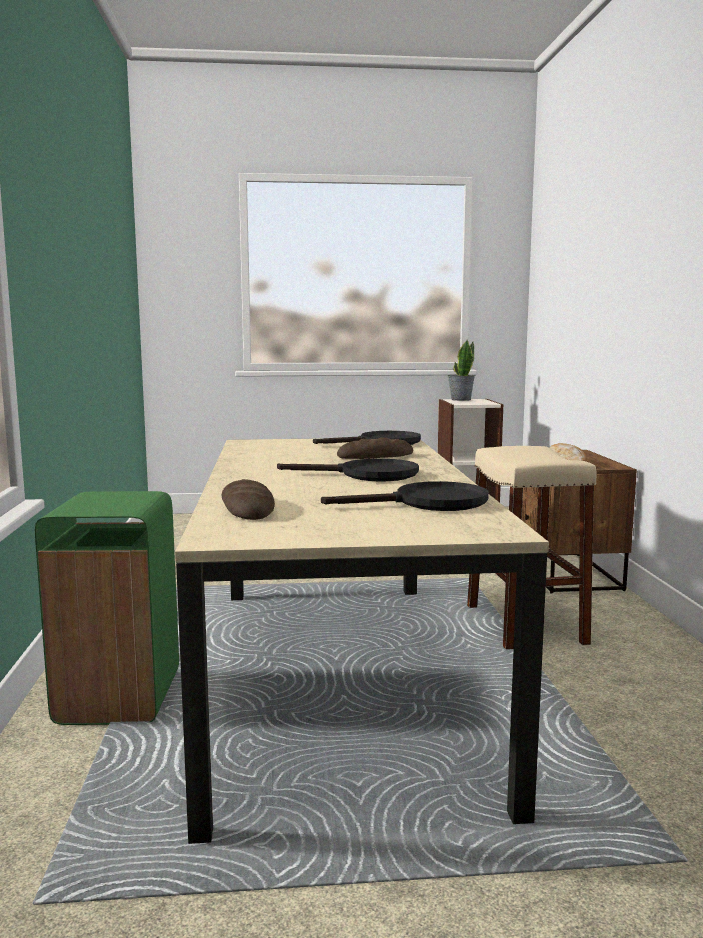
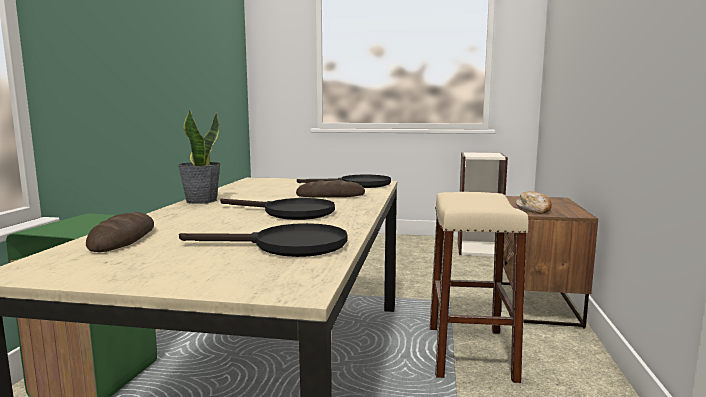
camera: 15 degrees right, 0 degrees up
(460, 399) = (477, 153): potted plant -> potted plant (201, 201)

